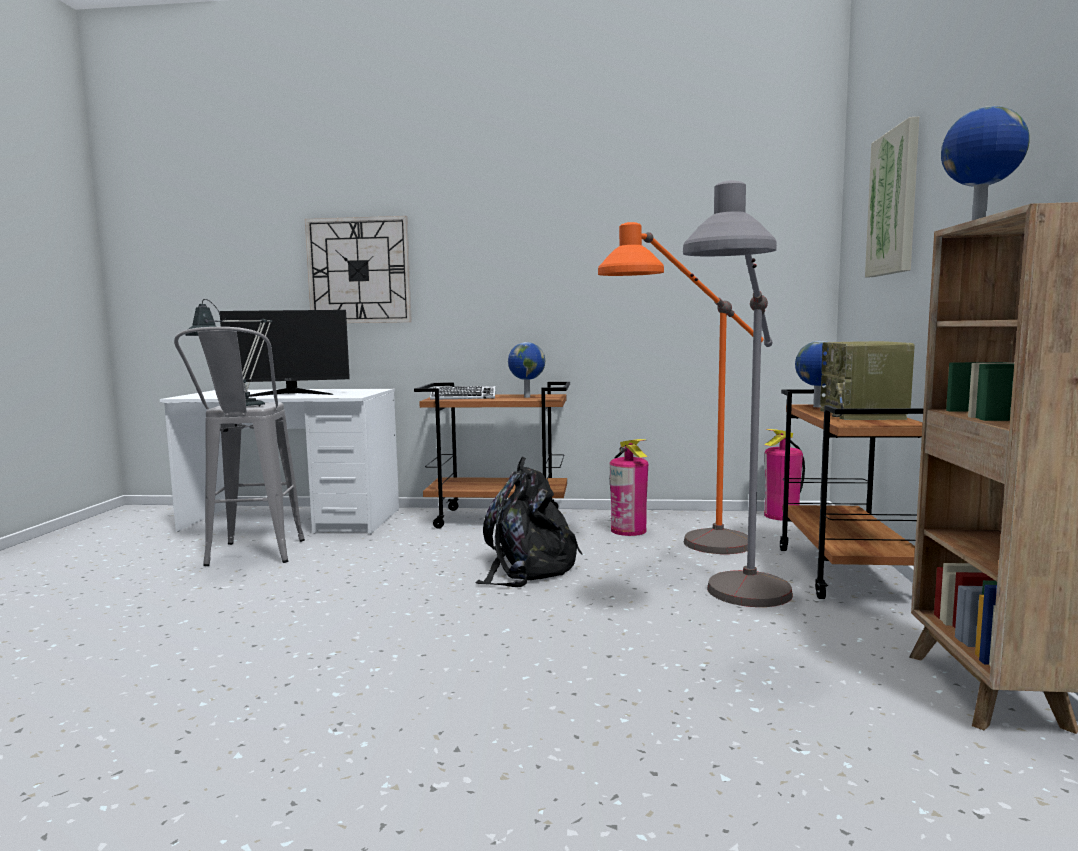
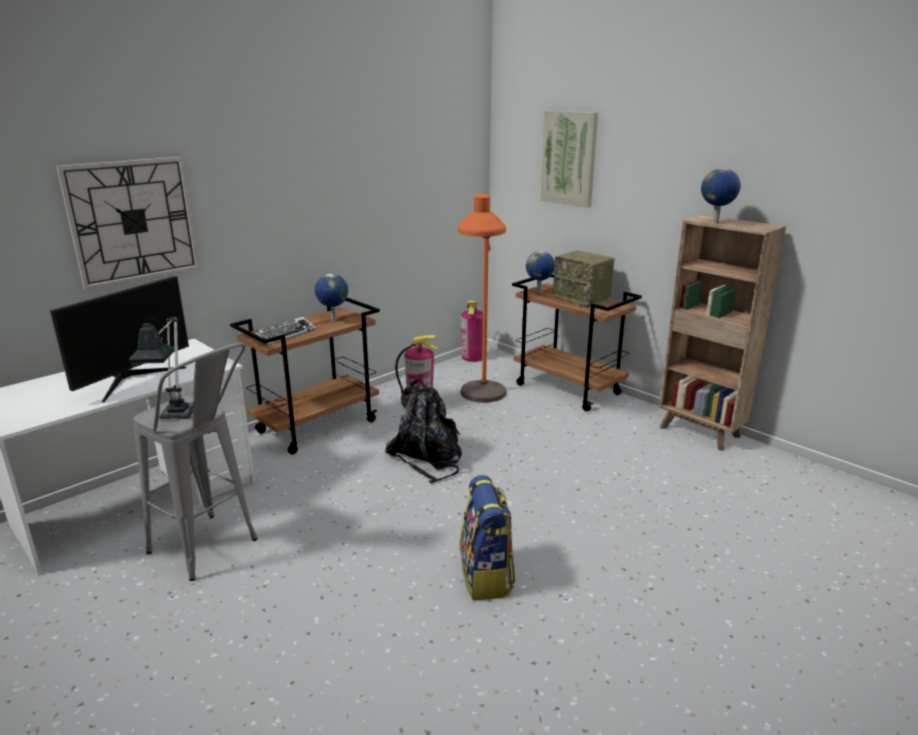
camera: 50 degrees left, 15 degrees up
(332, 667) = (487, 577): none -> backpack
(738, 612) = (574, 435): grey floor lamp -> none

